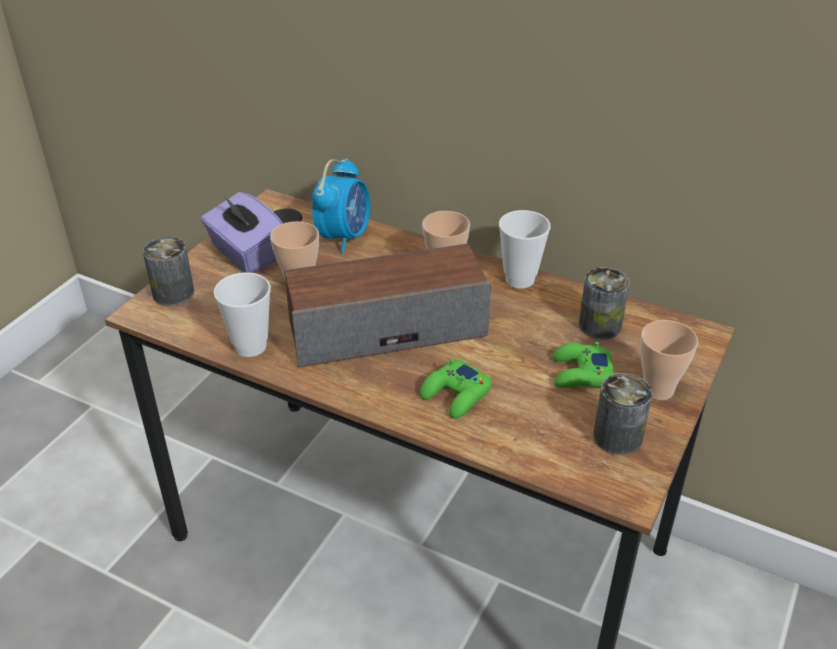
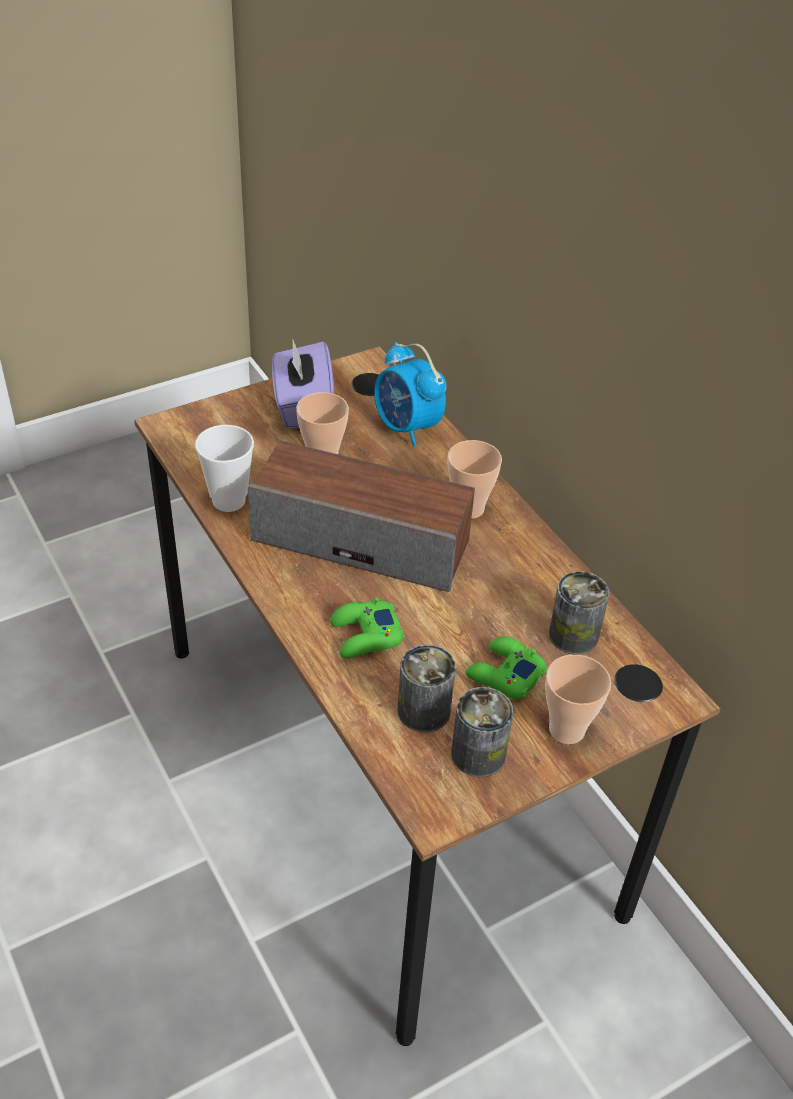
camera: 30 degrees right, 5 degrees up
(173, 293) = (208, 419): can -> can (424, 711)
(344, 236) = (407, 427): alarm clock -> alarm clock turned 90 degrees clockwise
(520, 279) = (538, 549): cup -> none

